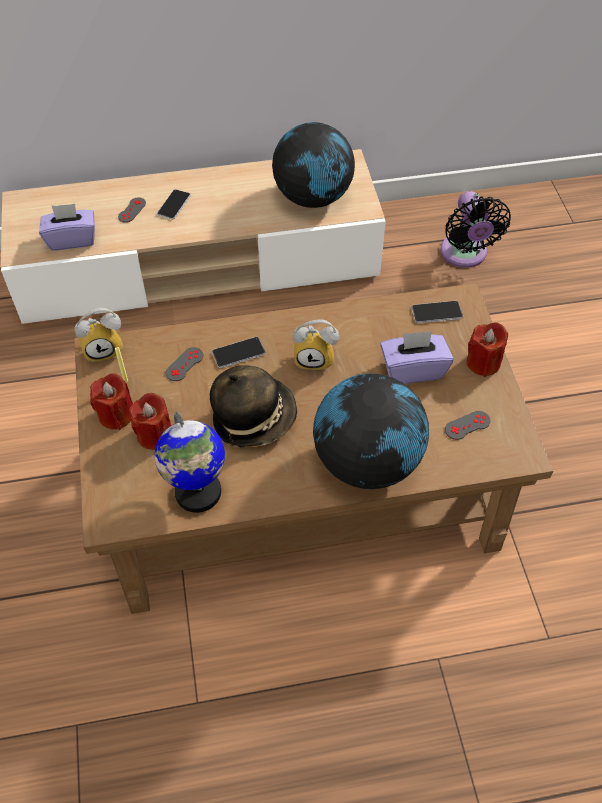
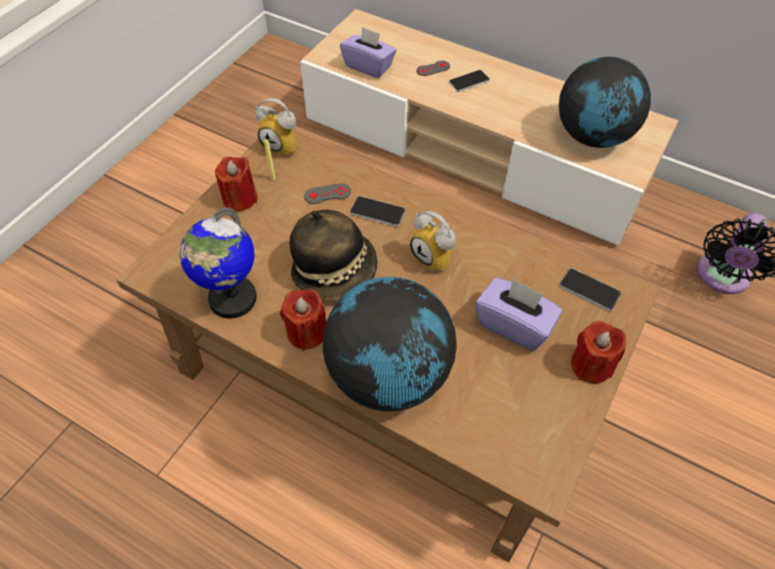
camera: 40 degrees right, 0 degrees up
(154, 434) = (250, 232): red candle -> red candle (307, 332)
(467, 425) = (515, 412): grey game controller -> none

